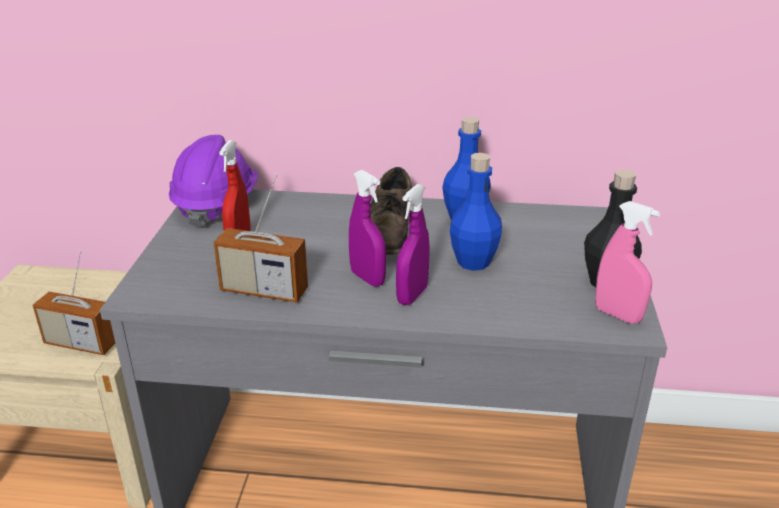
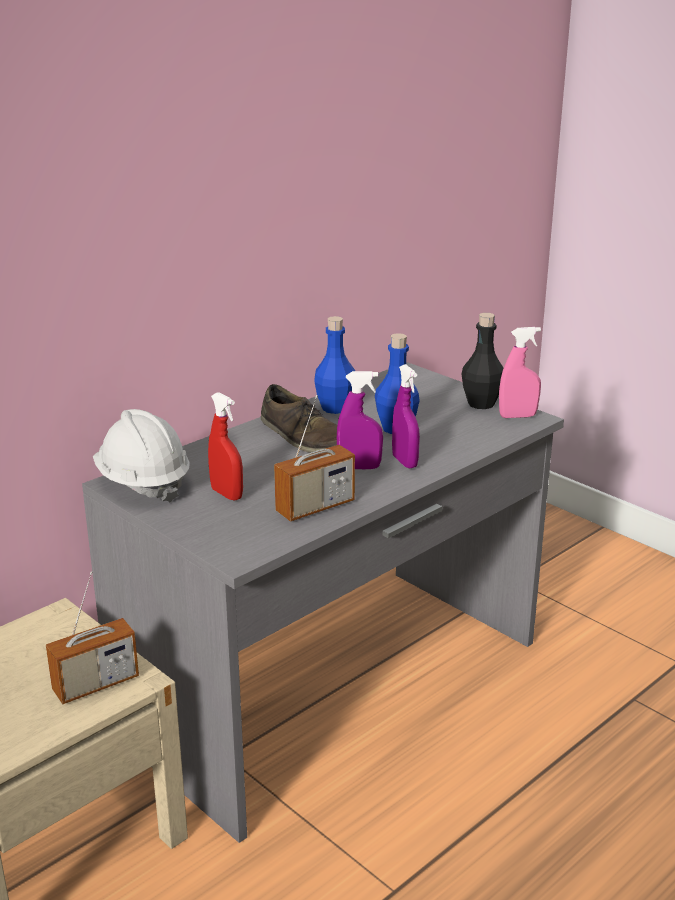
camera: 50 degrees left, 5 degrees down
(216, 205) = (143, 483): purple hard hat -> white hard hat

